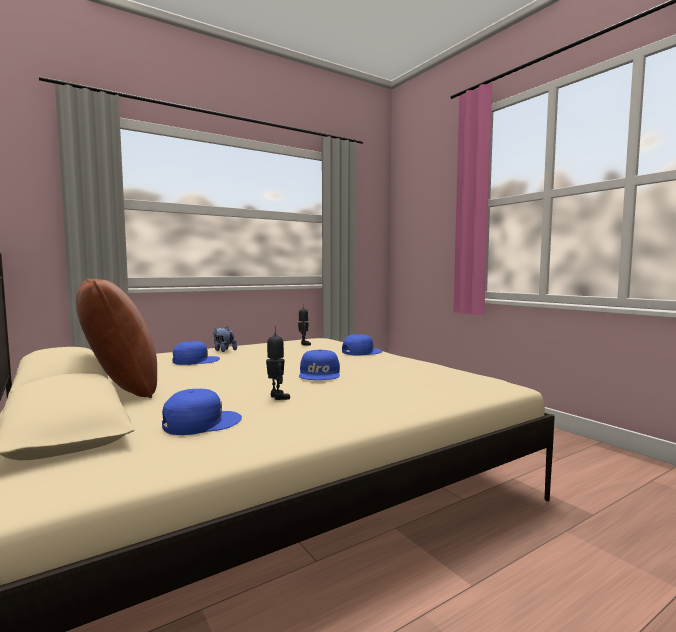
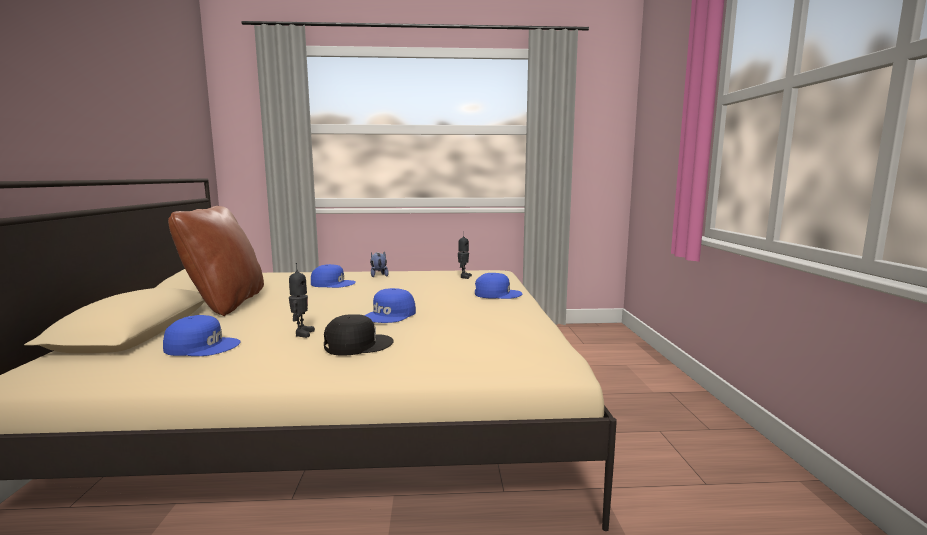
camera: 30 degrees right, 5 degrees up
(347, 396) = (357, 344): none -> black cap

